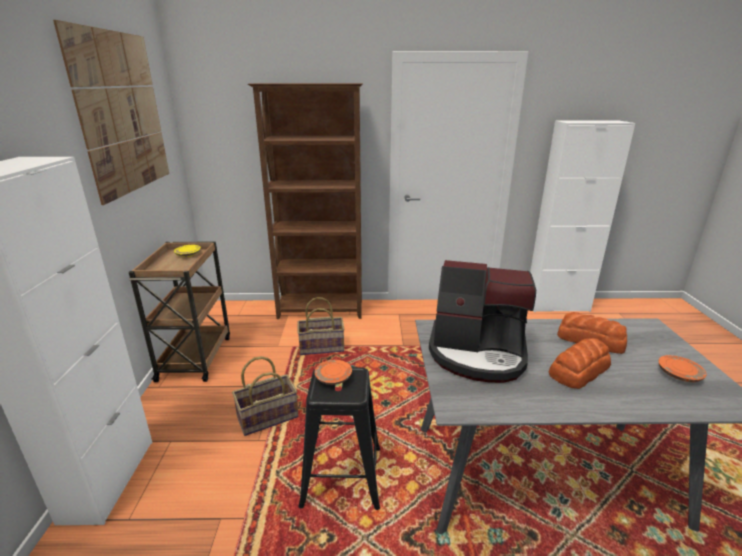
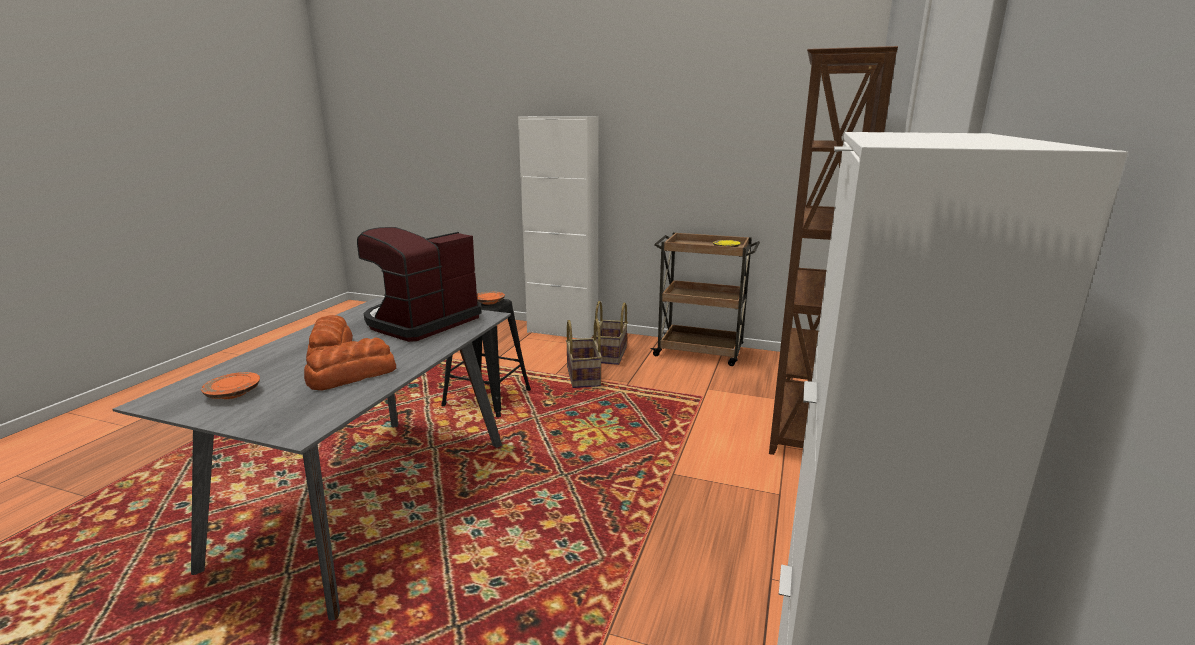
camera: 110 degrees right, 5 degrees down
(122, 113) = (736, 99): picture -> none
(322, 346) = (694, 413): basket -> basket (611, 355)

